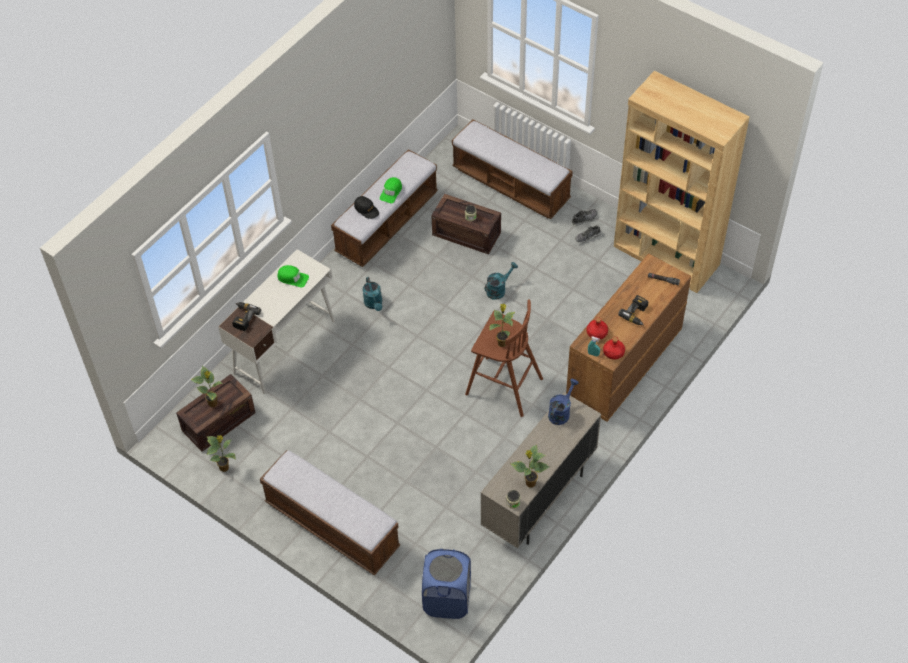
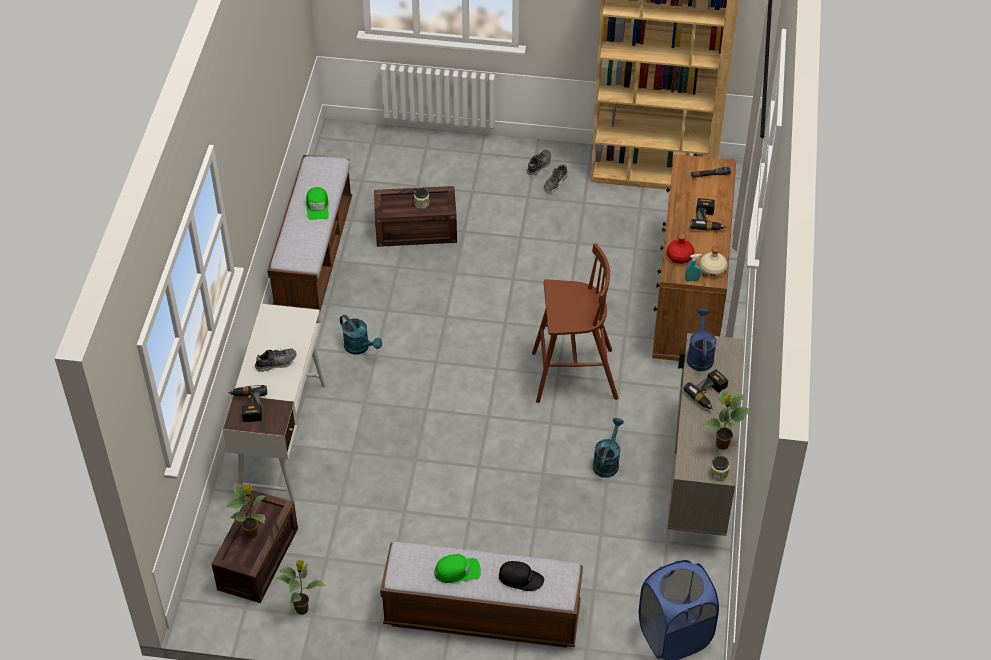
camera: 30 degrees left, 5 degrees down
(279, 295) = (276, 363): none -> shoe
(293, 278) = (279, 337): green cap -> green cap (457, 571)
(366, 209) = (301, 236): black cap -> black cap (521, 578)
(498, 289) = (495, 275): turquoise watering can -> turquoise watering can (607, 462)
(502, 342) = (578, 310): potted plant -> none
(511, 185) = (431, 160): bench -> none
(547, 443) = (709, 394): none -> power drill
(613, 352) = (713, 269): red bottle -> beige bottle

